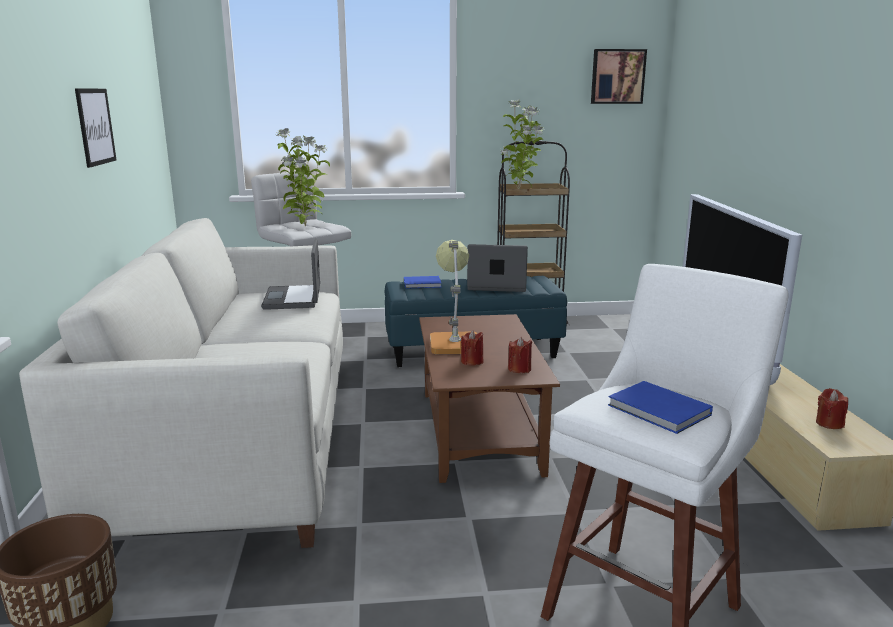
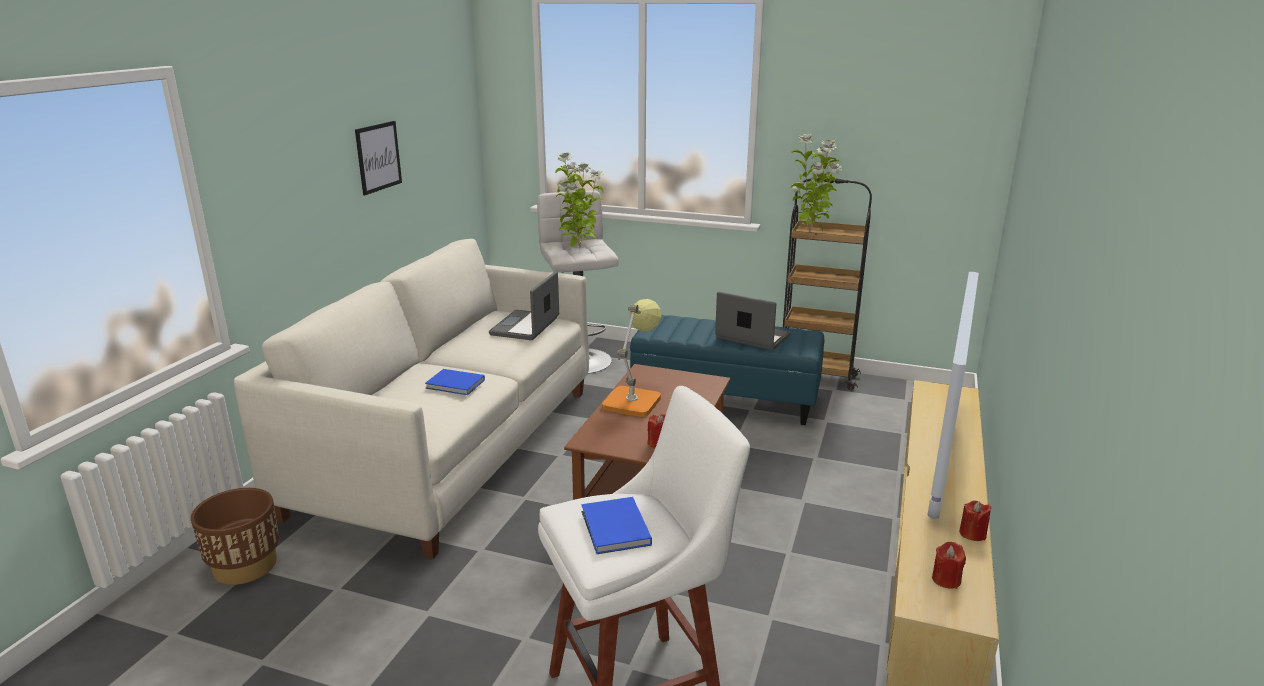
camera: 25 degrees right, 5 degrees up
(423, 284) = (680, 323): blue book -> blue book (456, 385)
(472, 361) = (626, 425): red candle -> red candle (972, 534)
(617, 76) = (951, 107): picture -> none

